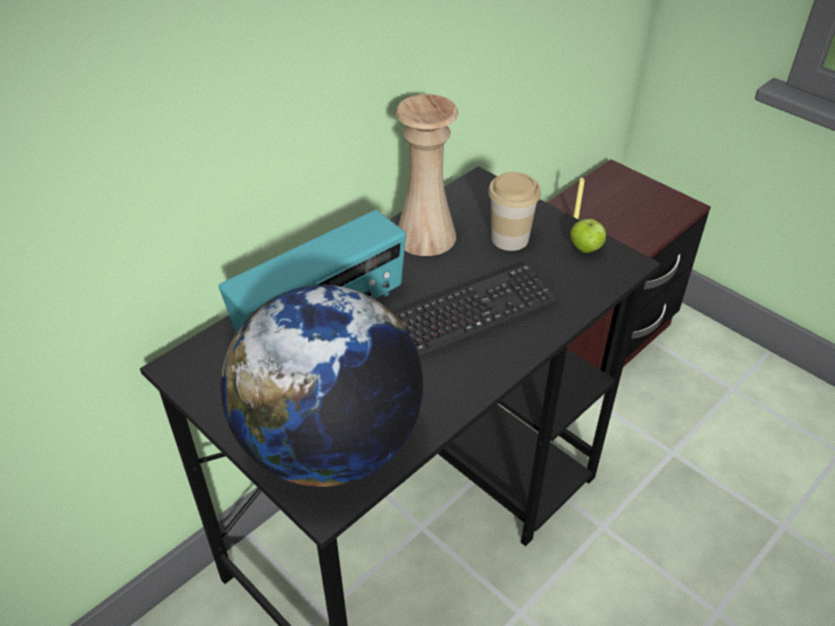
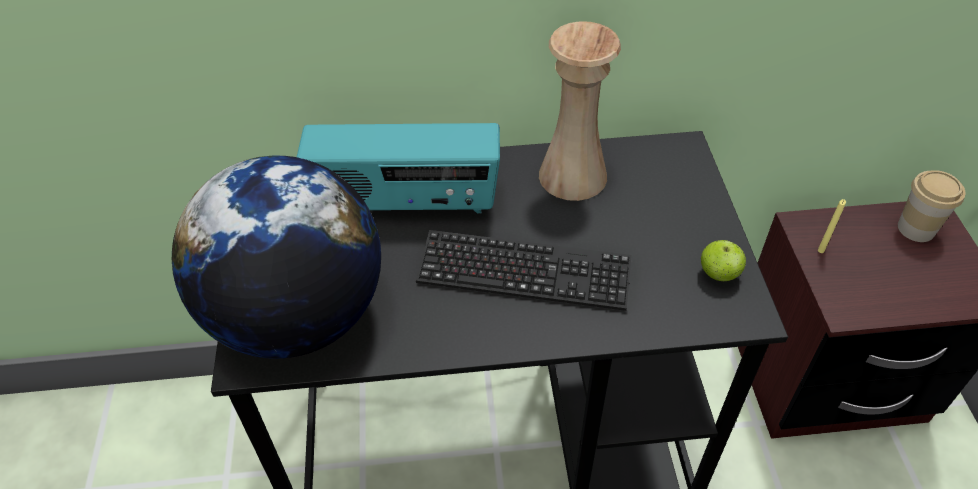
camera: 40 degrees right, 5 degrees up
(509, 238) = (650, 221): cup -> cup (916, 229)

